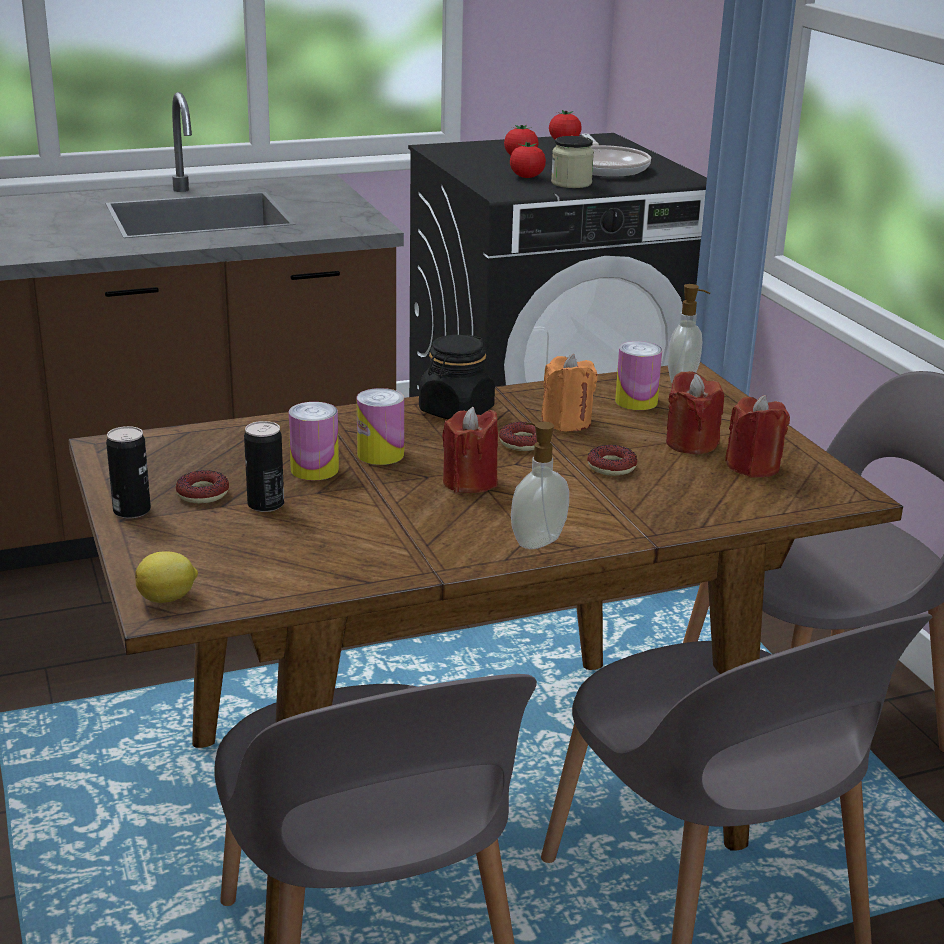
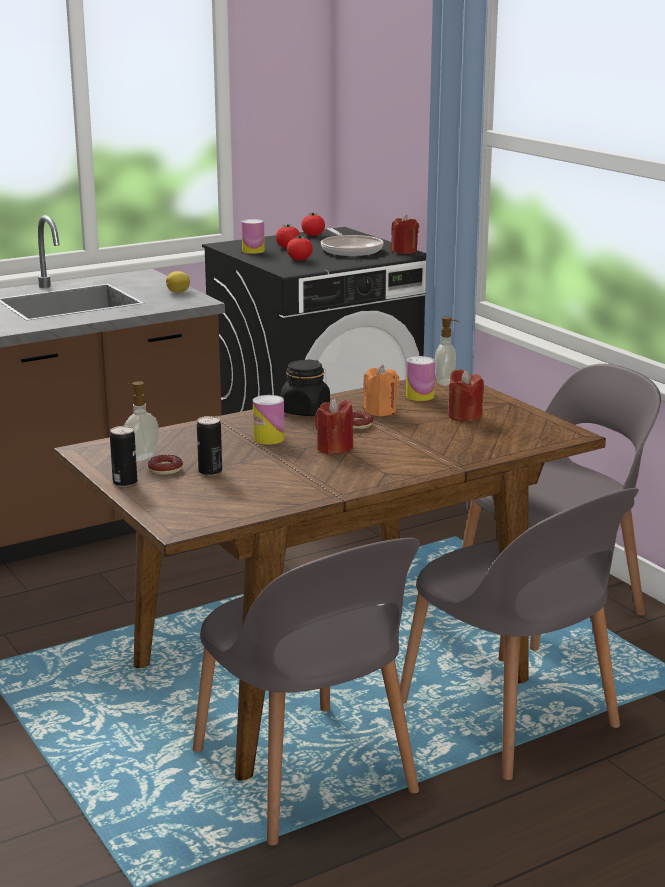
camera: 10 degrees left, 5 degrees down
(168, 598) = (179, 523): lemon -> lemon (179, 292)
(314, 469) = (230, 450): can -> can (253, 251)
(537, 541) = (391, 475): soap dispenser -> soap dispenser (141, 457)
(571, 183) = (332, 262): jar -> none
(611, 467) = (420, 433): donut -> none
(753, 467) = (508, 425): red candle -> red candle (404, 251)

